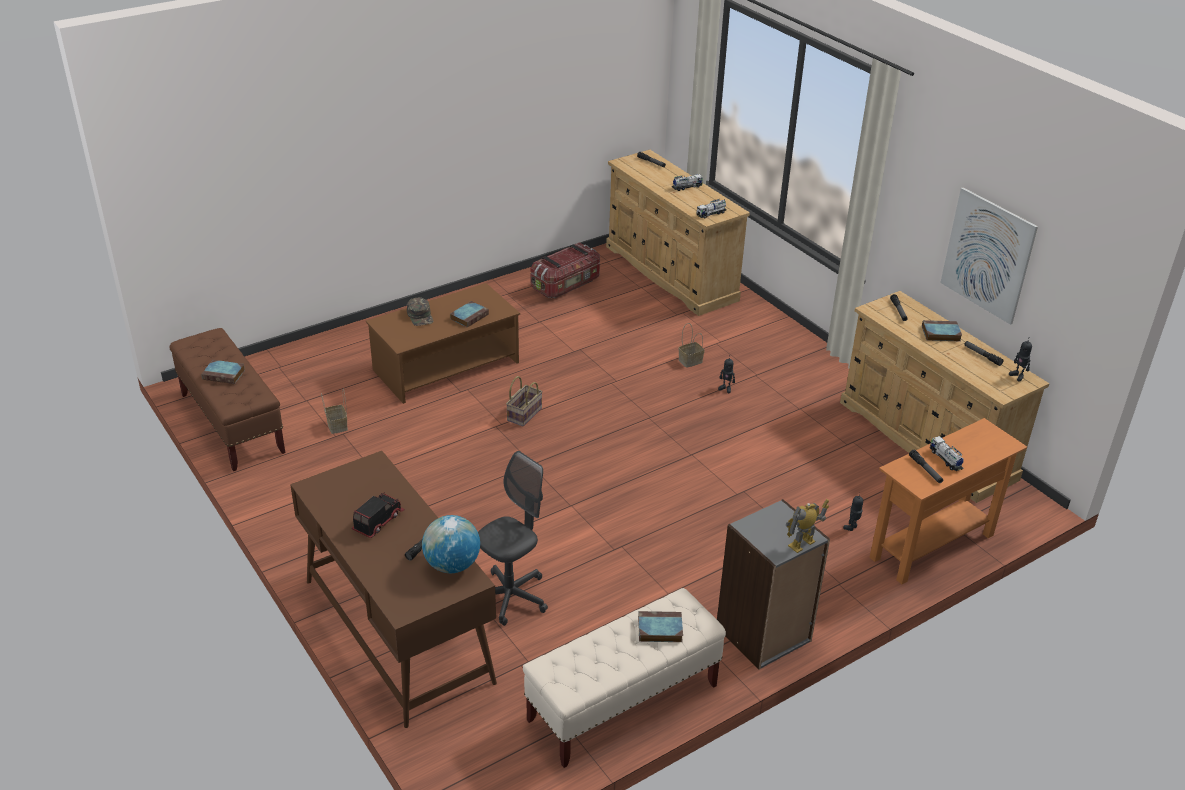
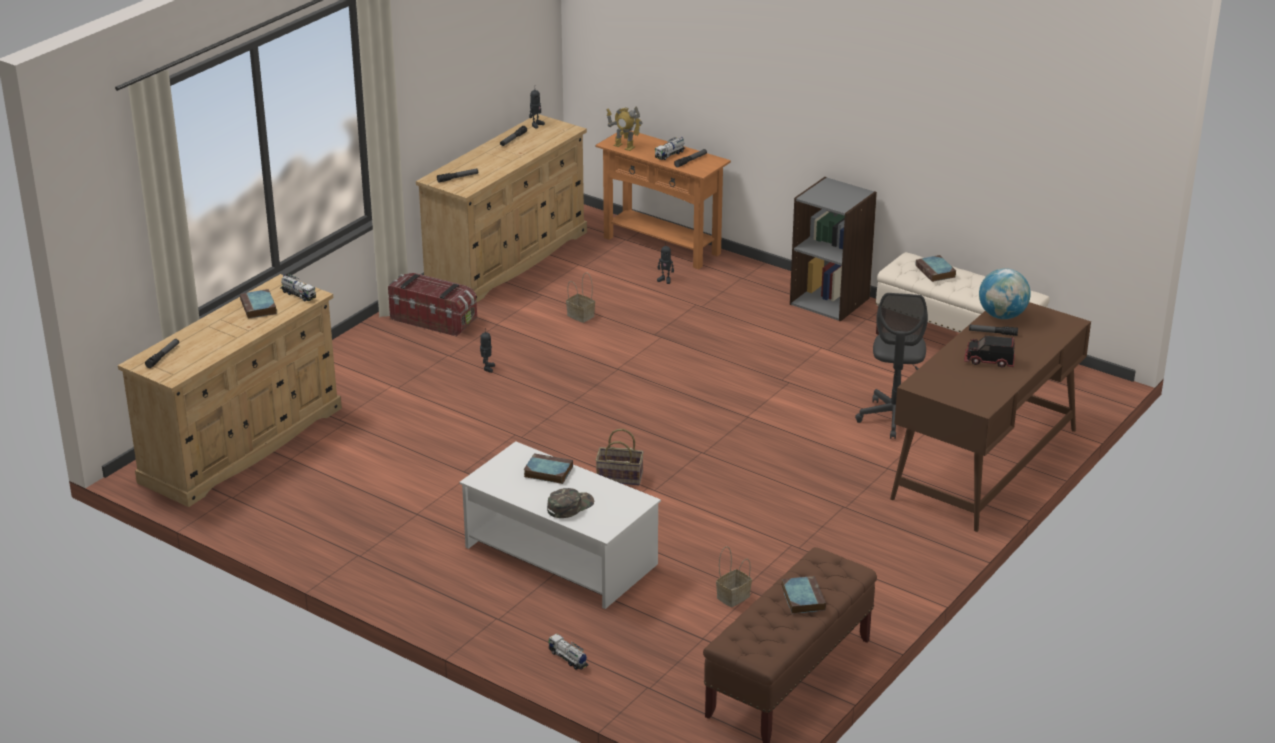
camera: 110 degrees left, 5 degrees down
(447, 366) = (560, 555): brown coffee table -> white coffee table
(511, 597) = (894, 418): grey office chair -> grey office chair turned 105 degrees counterclockwise
(566, 285) = (312, 515): storage box -> storage box (433, 320)
(687, 187) = (230, 320): toy truck -> toy truck (568, 658)
(690, 361) = (444, 397): basket -> basket (579, 316)
(802, 544) = (841, 185): toy robot -> toy robot (624, 146)
(940, 334) = (488, 158): book -> book (259, 307)
(987, 255) = (469, 67): picture -> none

